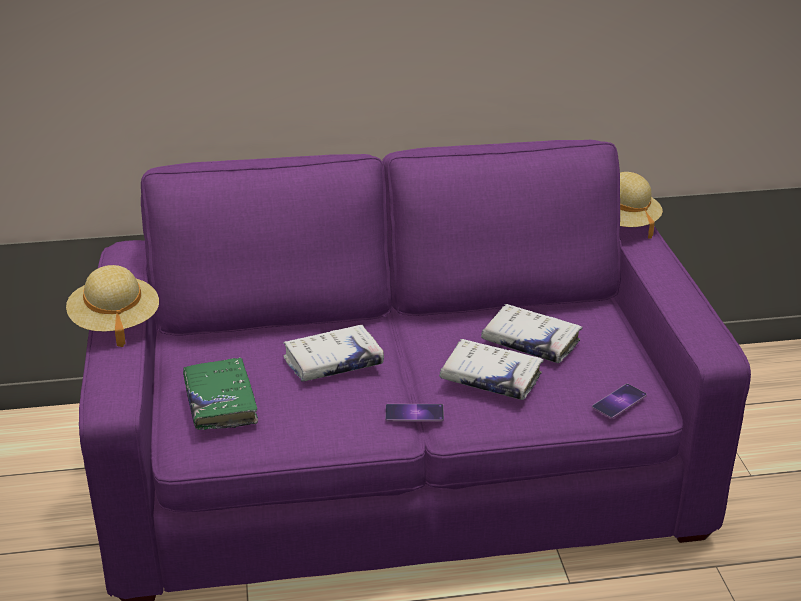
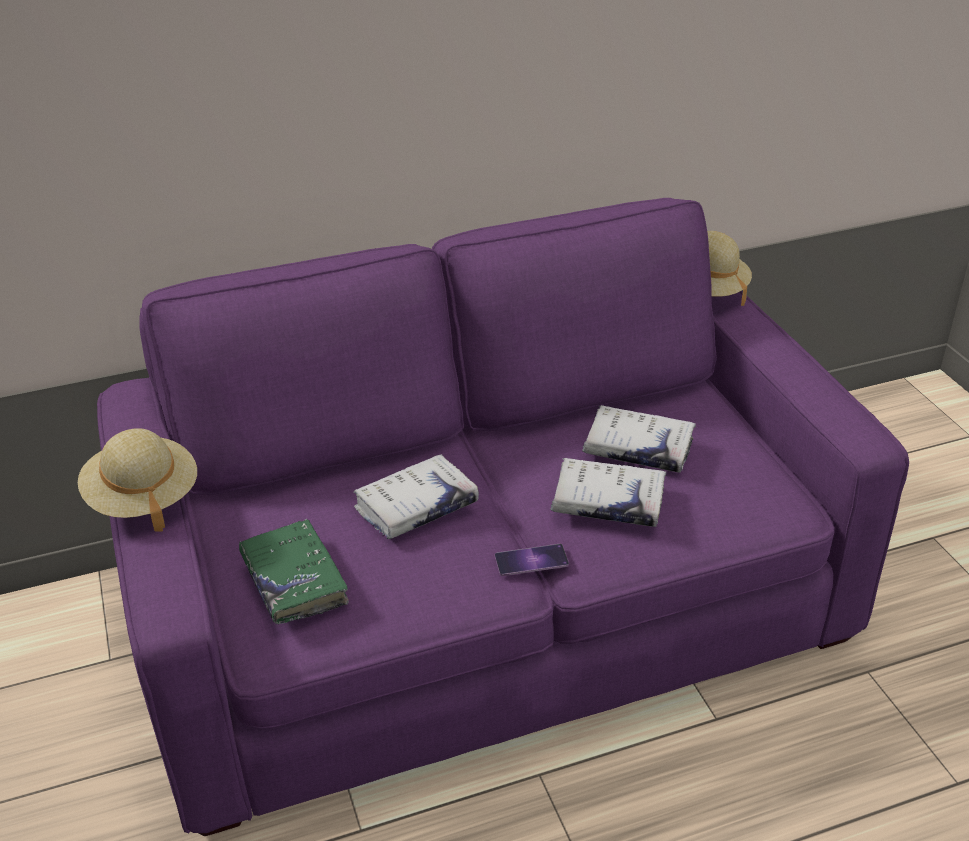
camera: 10 degrees left, 5 degrees up
(619, 401) = (760, 511): phone -> none

